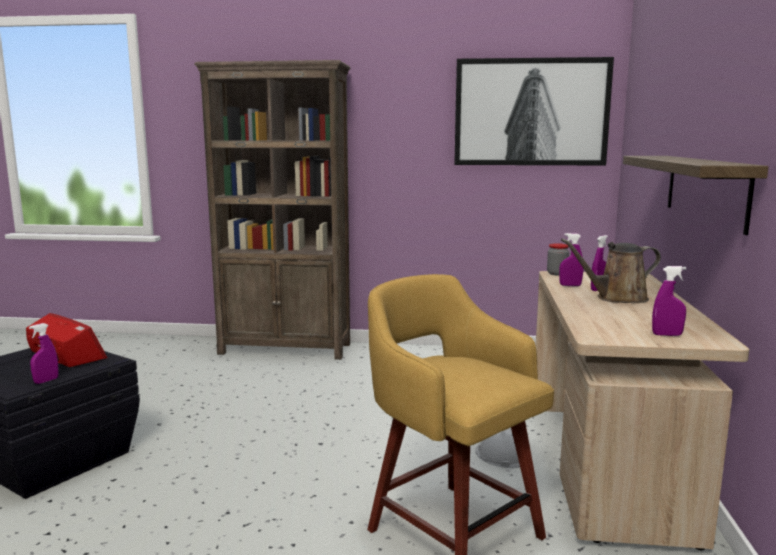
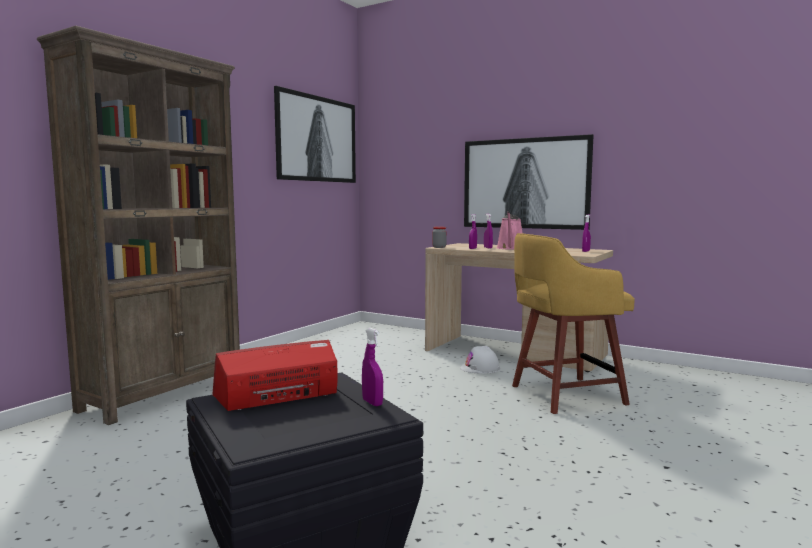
camera: 65 degrees left, 5 degrees down
(617, 298) = (510, 248): brown watering can -> pink watering can
(705, 189) = (525, 183): shelf -> picture

